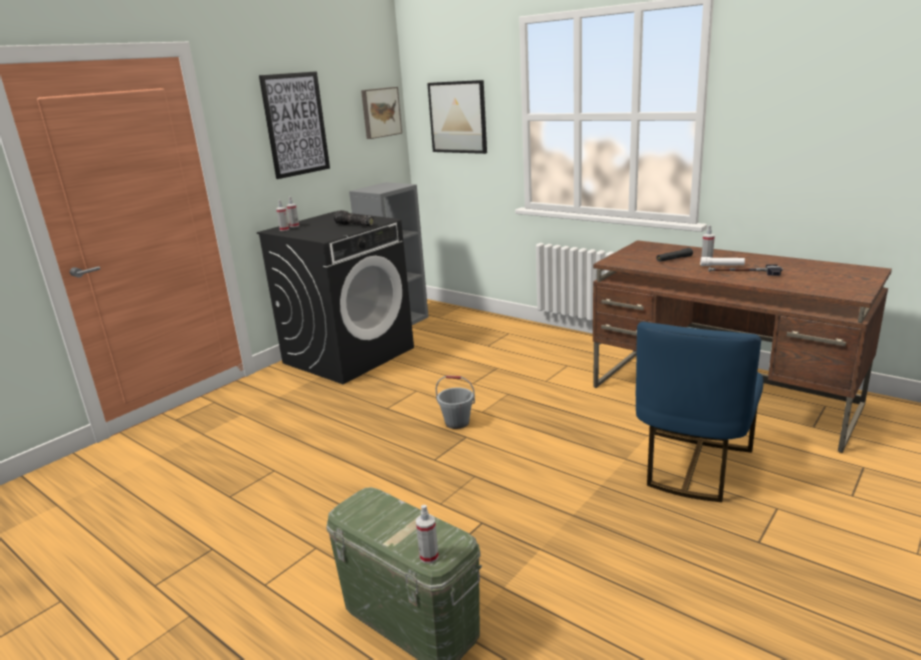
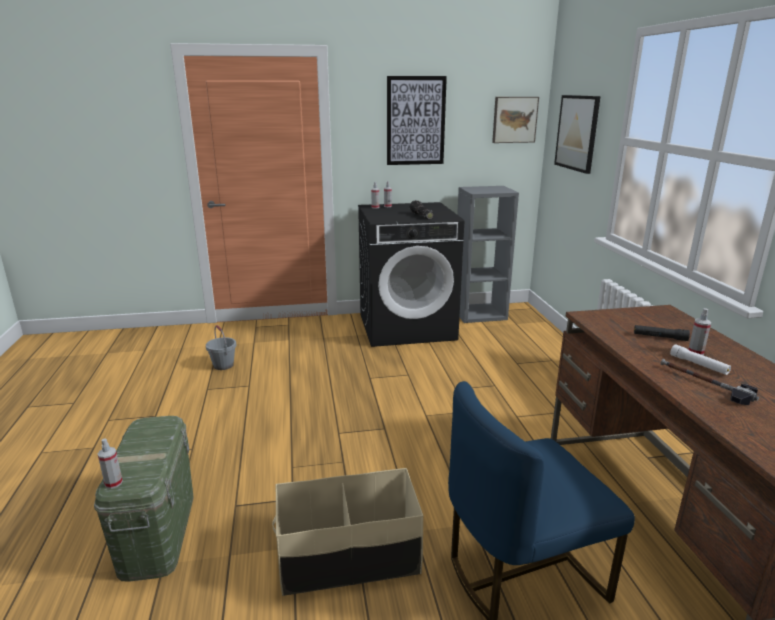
camera: 40 degrees right, 0 degrees up
(457, 422) = (396, 414): grey bucket -> grey bucket (223, 365)
(587, 527) = (348, 557): none -> beige storage box

